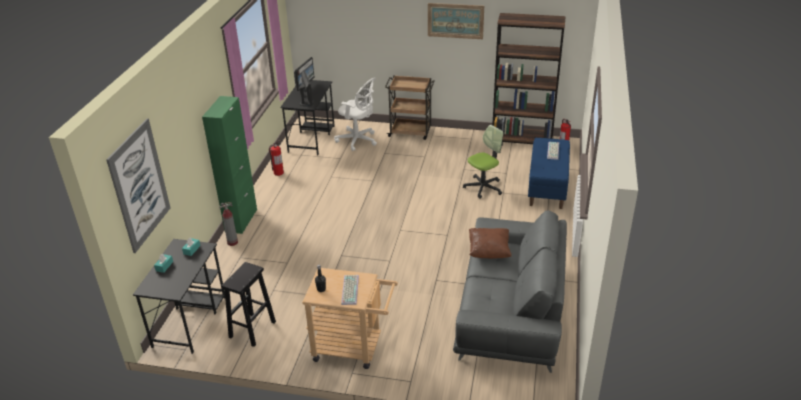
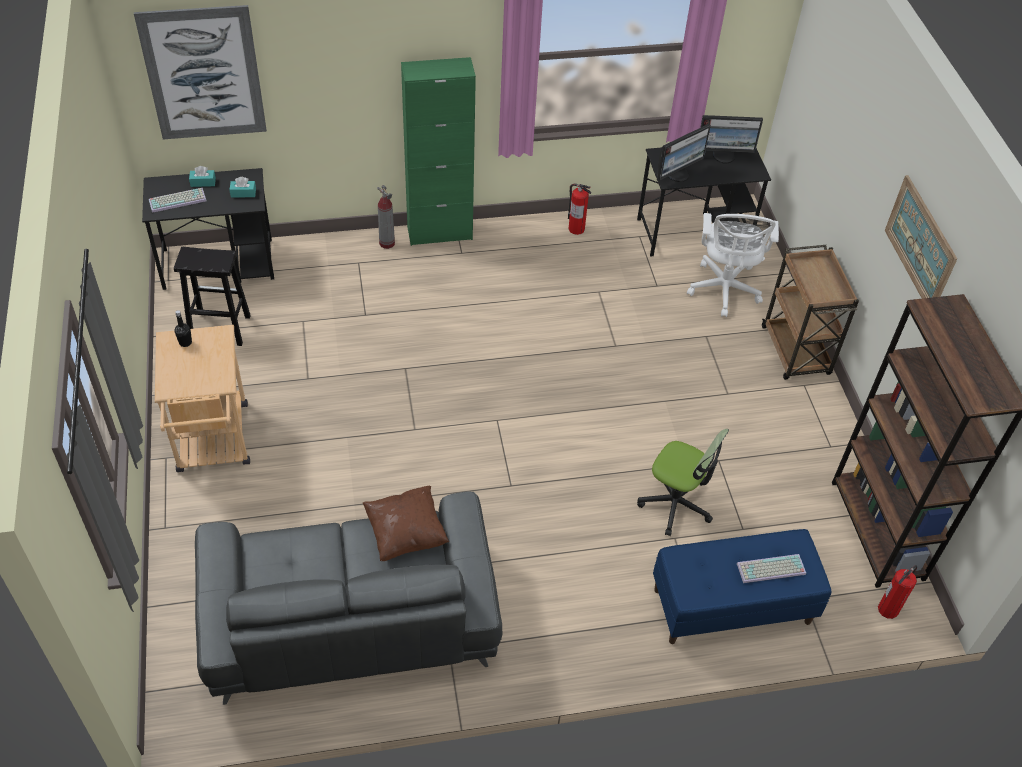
camera: 65 degrees right, 15 degrees up
(349, 289) = (192, 371): keyboard -> keyboard (178, 200)

